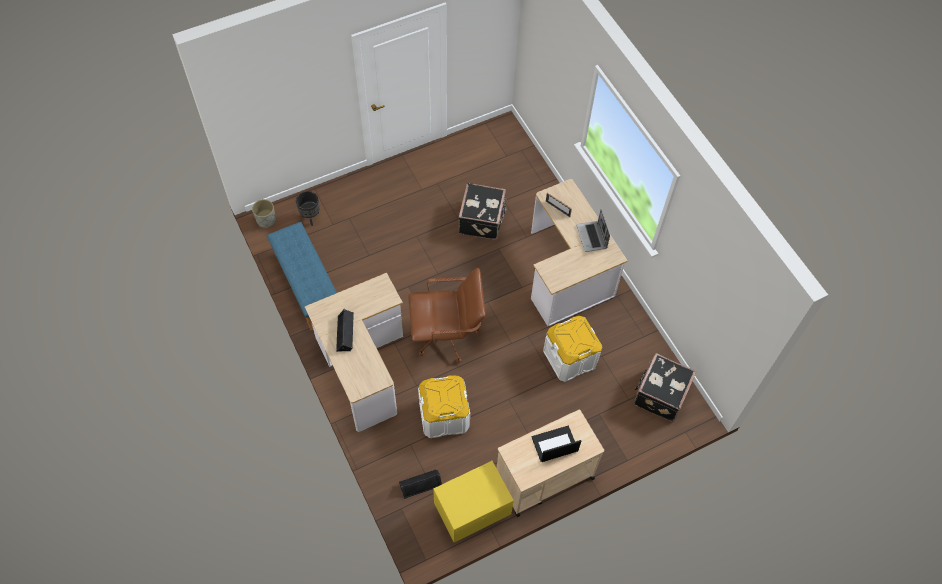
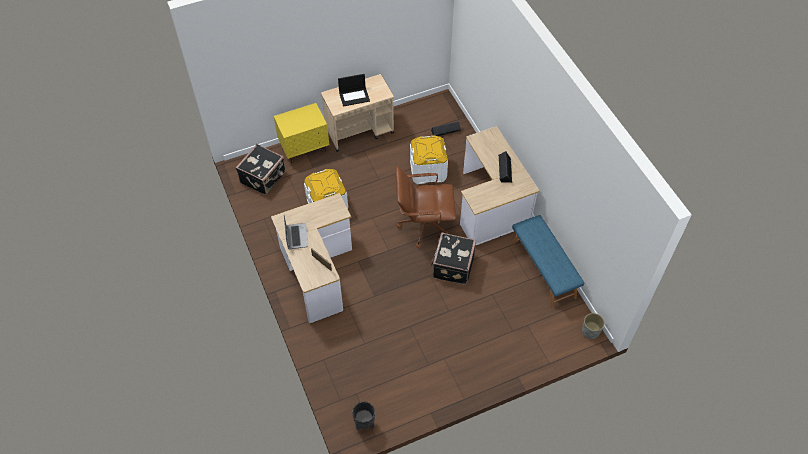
camera: 175 degrees left, 5 degrees down
(311, 217) = (548, 332): black planter -> black planter (364, 424)
(472, 514) = (411, 114): yellow nightstand -> yellow nightstand (304, 148)
(482, 220) = (386, 324): black suitcase -> black suitcase (452, 266)

